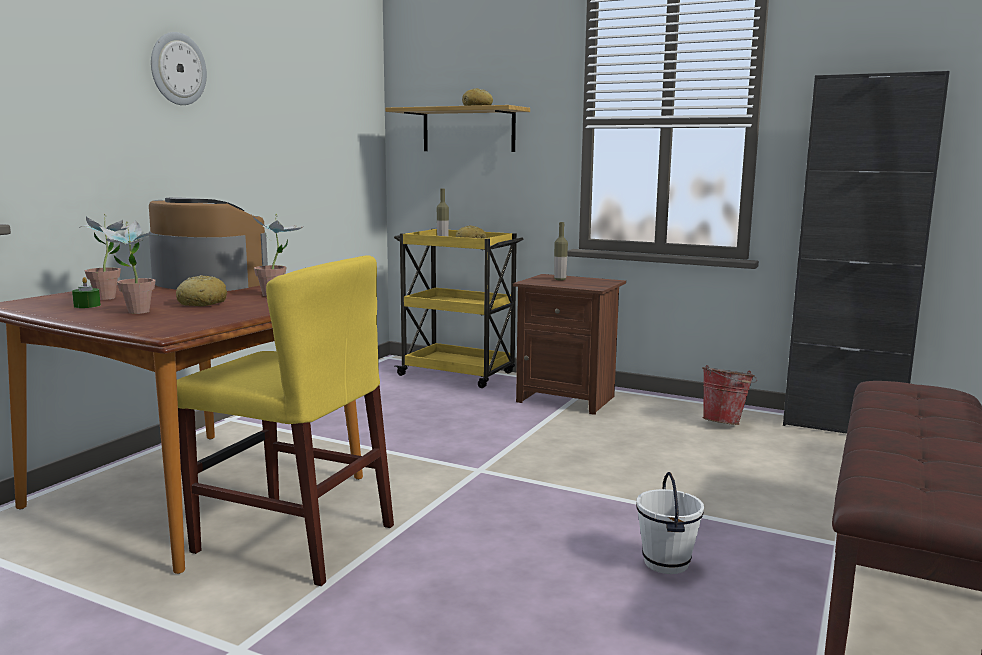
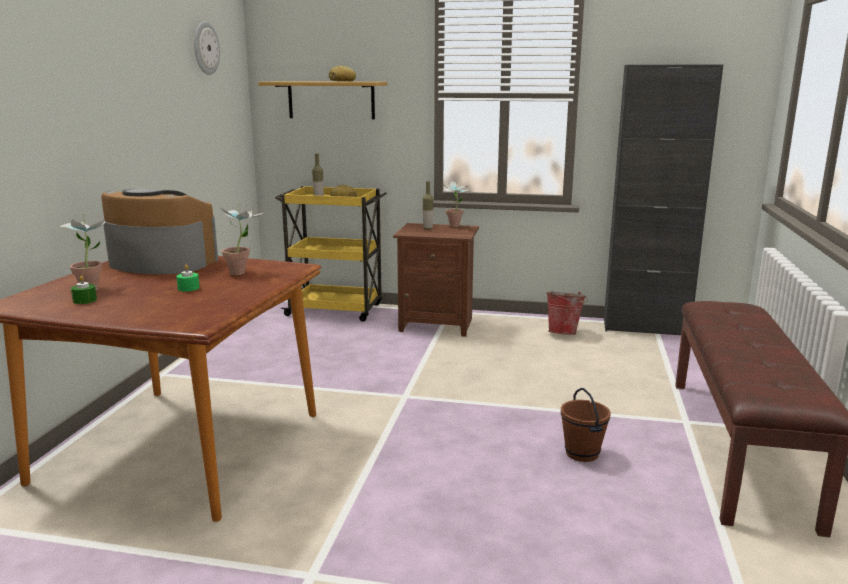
camera: 15 degrees left, 5 degrees up
(136, 313) = (143, 305): potted plant -> potted plant (455, 227)
(177, 69) = (100, 63): wall clock -> wall clock (205, 48)
(202, 303) = (188, 288): bread -> green candle
(294, 538) = (294, 476): yellow chair -> none
(667, 563) = (582, 453): white bucket -> brown bucket

